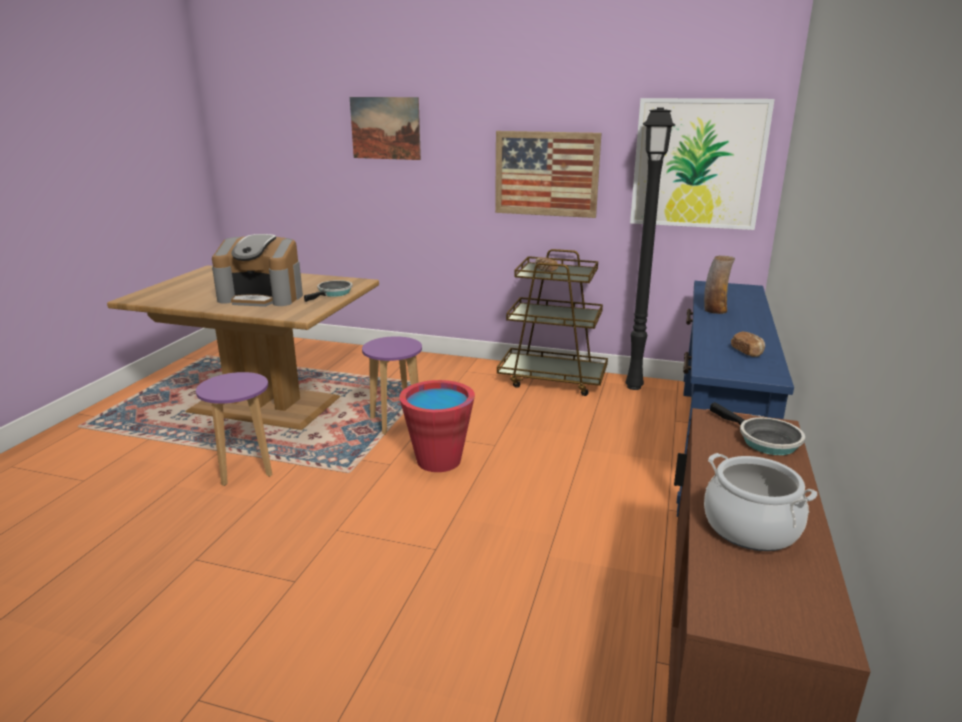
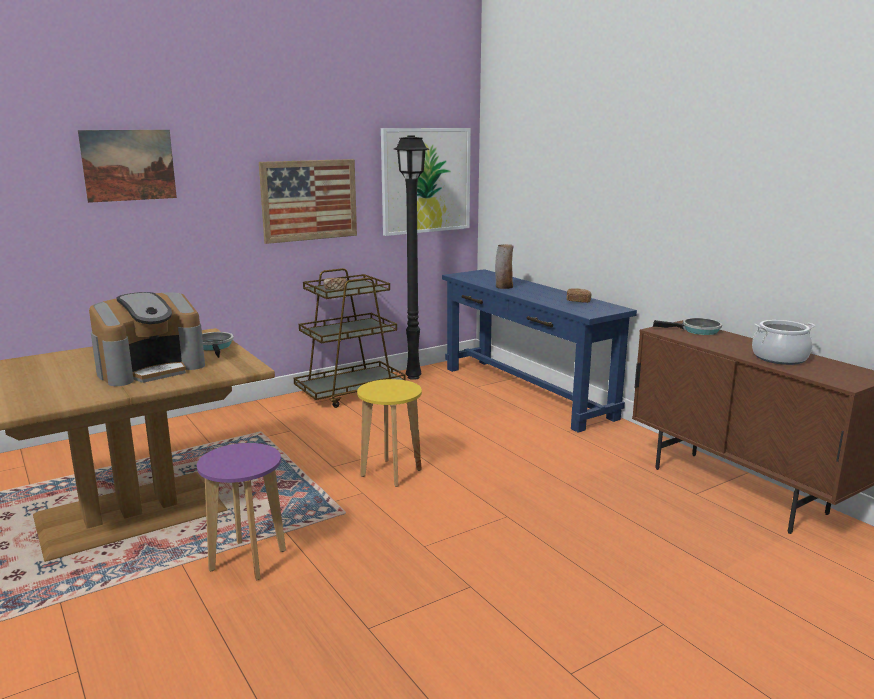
camera: 50 degrees left, 5 degrees down
(396, 422) = (299, 467): purple stool -> none
(439, 460) = (391, 473): red bucket -> yellow stool

